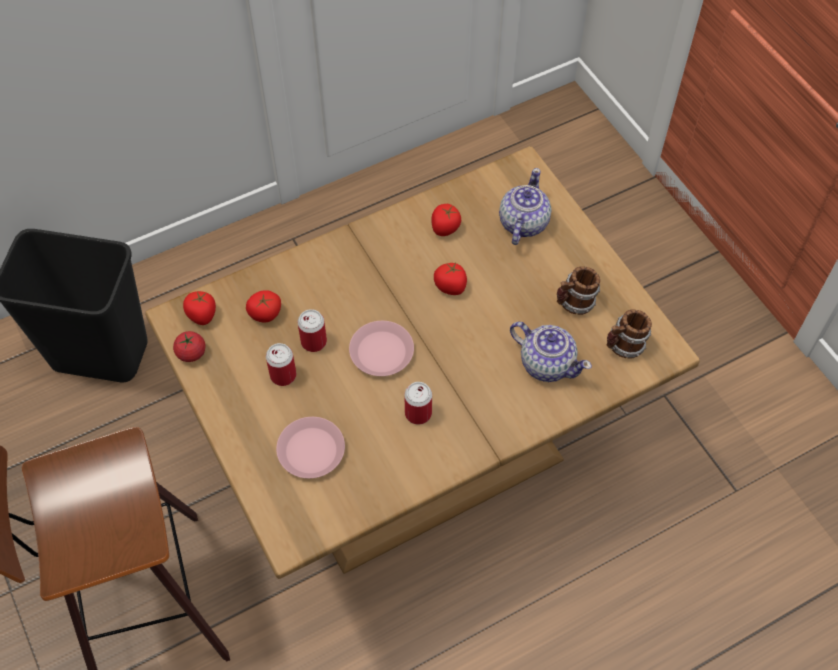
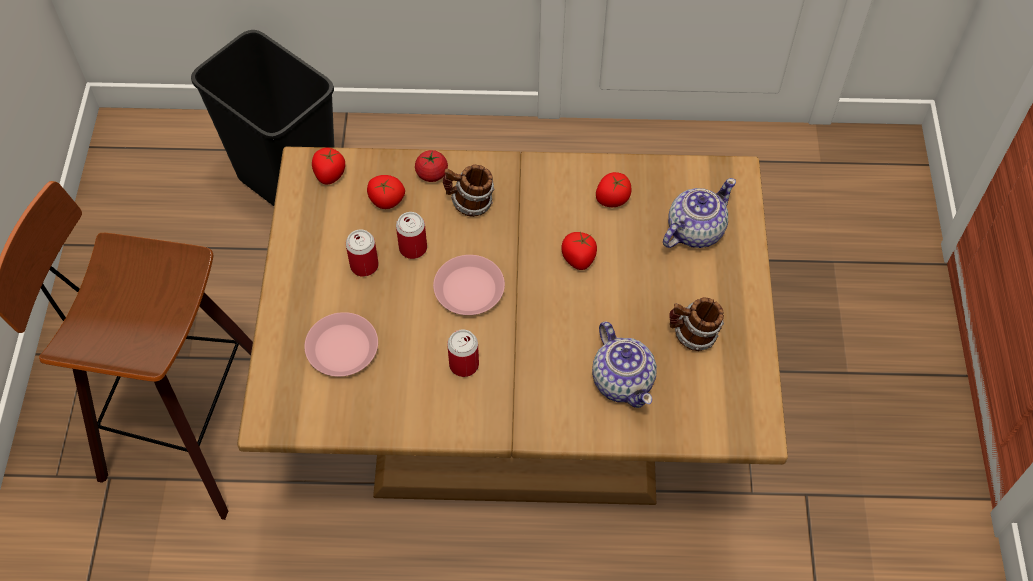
camera: 30 degrees right, 0 degrees up
(191, 353) = (297, 205): tomato -> tomato (432, 174)
(624, 346) = (714, 404): mug -> mug (469, 203)

